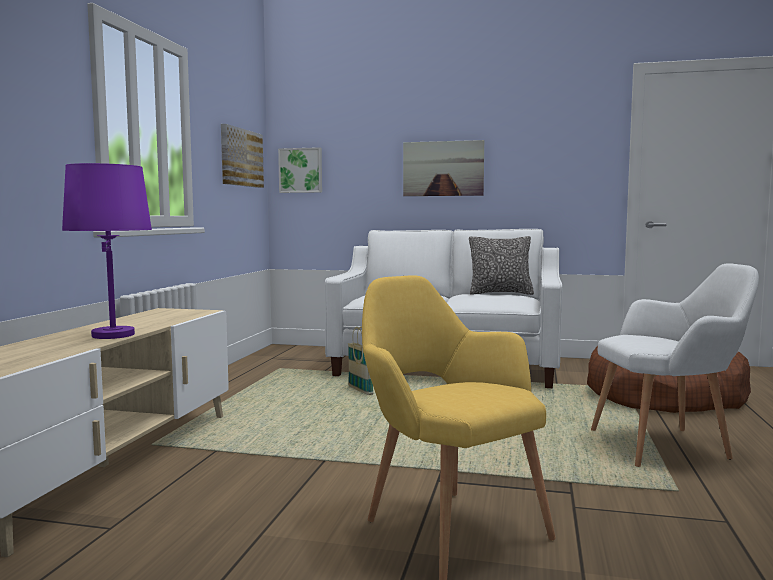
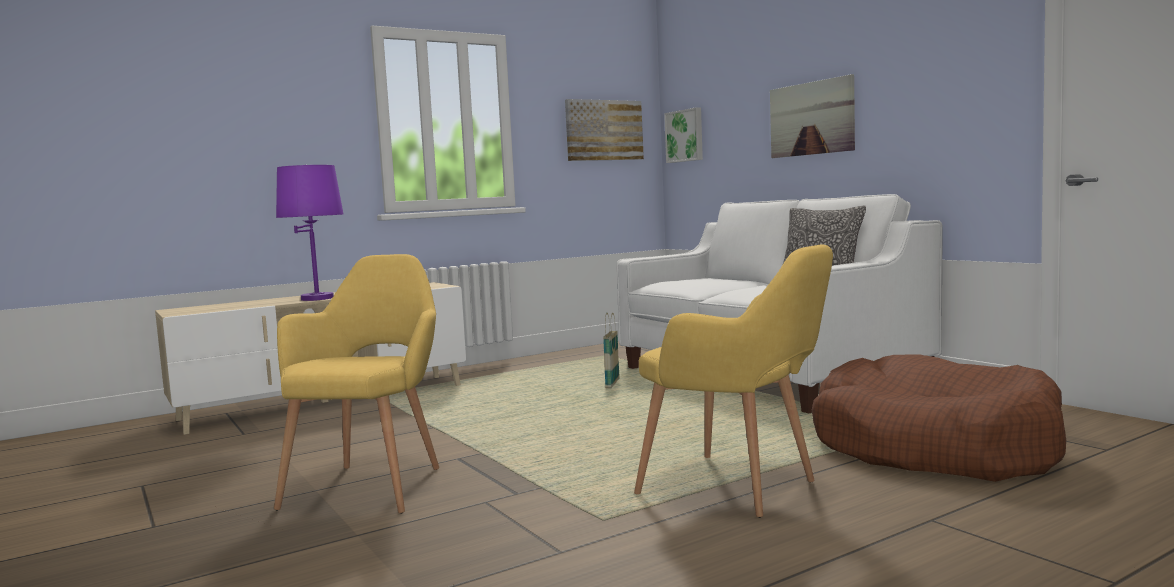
camera: 45 degrees right, 0 degrees up
(668, 446) = (738, 489): white armchair -> yellow armchair

